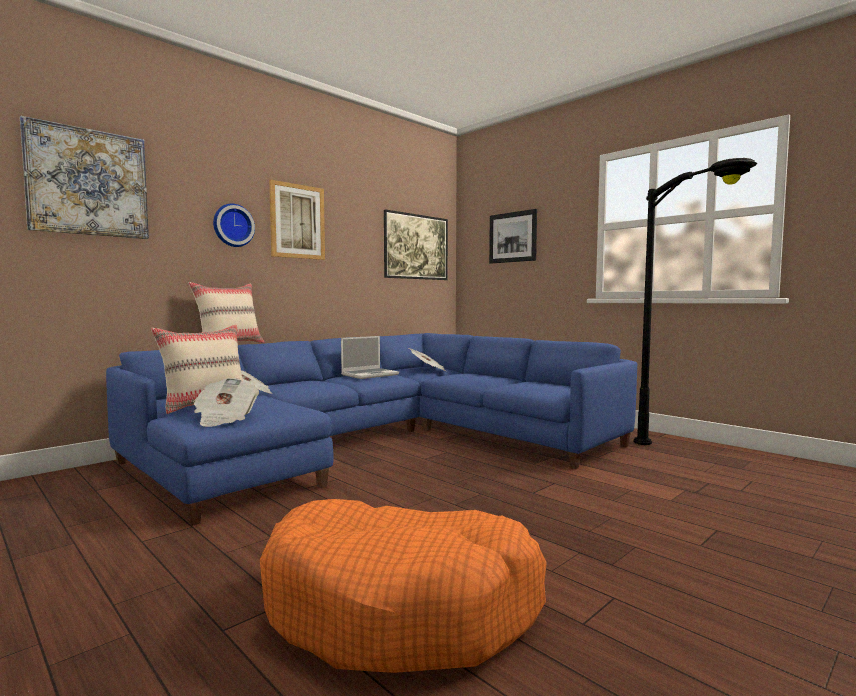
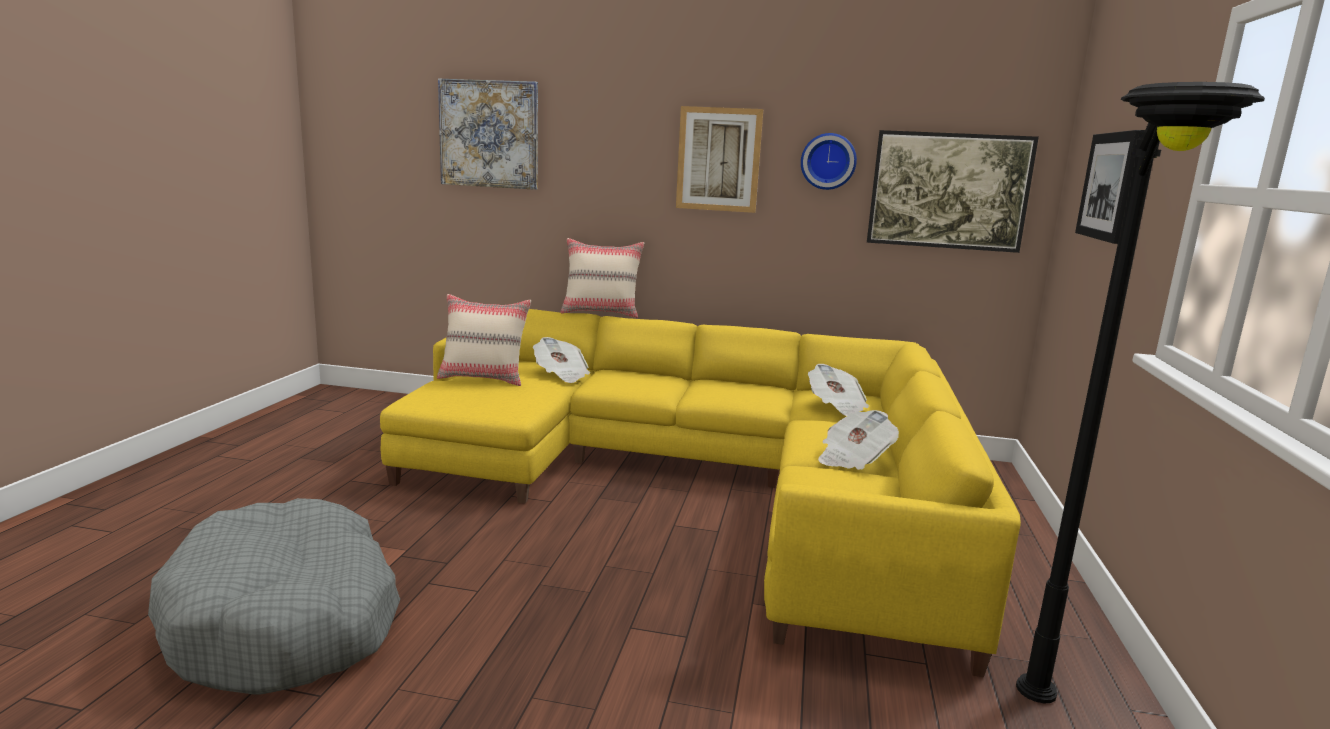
camera: 55 degrees right, 10 degrees up
(225, 419) = (449, 399): newspaper -> newspaper (853, 459)
(232, 225) = (629, 170): wall clock -> wall clock (828, 161)
(370, 375) = (740, 389): laptop -> none
(379, 441) = (702, 482): blue sofa -> yellow sofa
(402, 606) = (286, 621): orange dog bed -> grey dog bed

